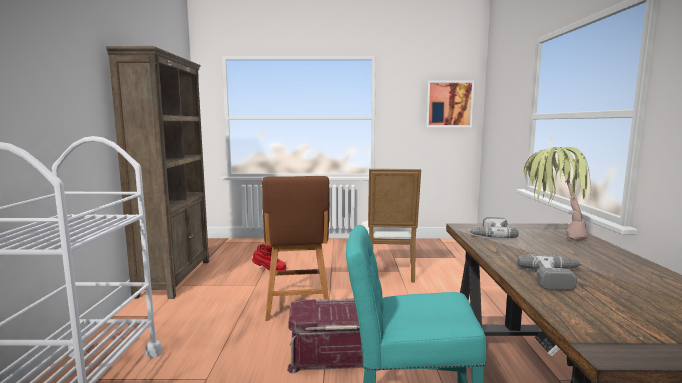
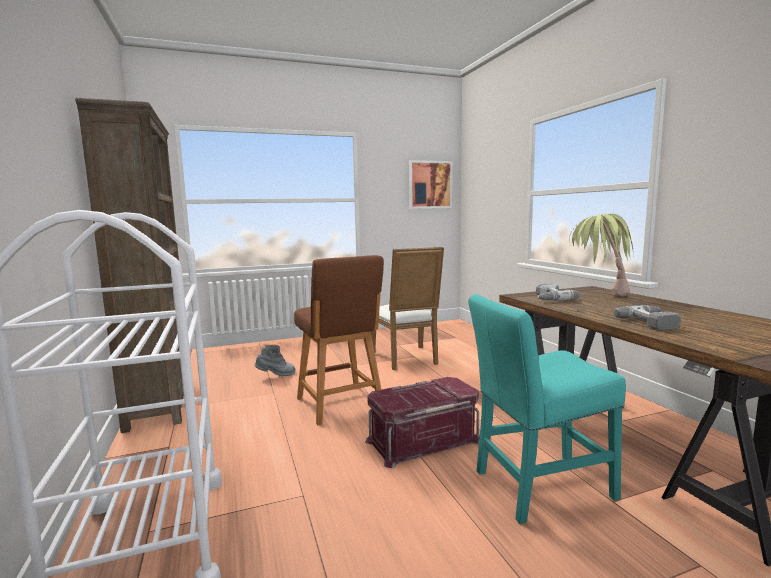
camera: 20 degrees left, 0 degrees up
(269, 271) = (276, 376): red boot -> grey boot

